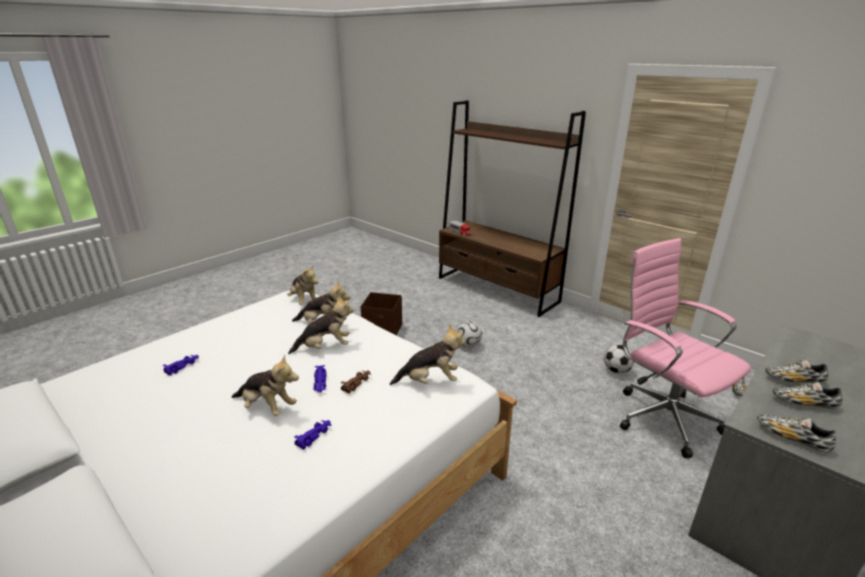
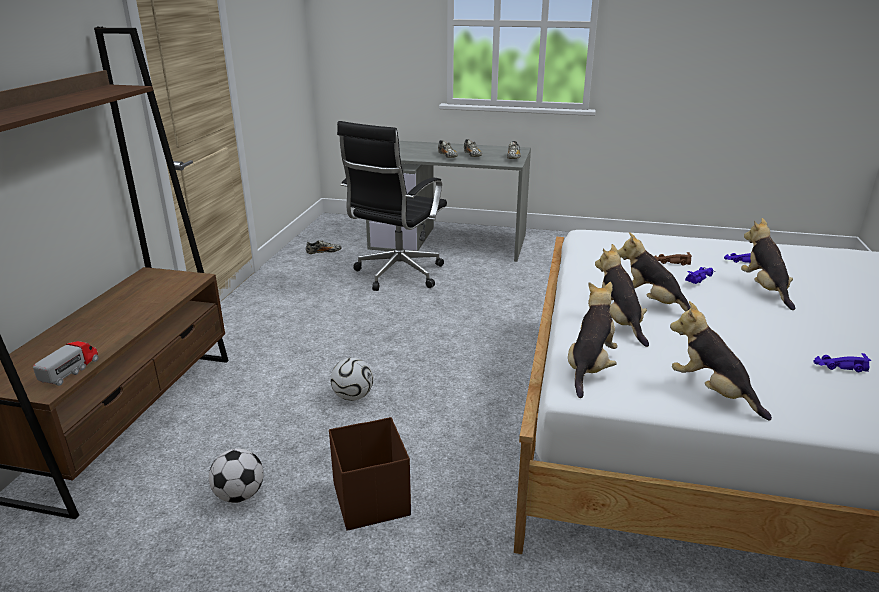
camera: 120 degrees left, 0 degrees up
(430, 381) = (614, 239): plush toy -> plush toy (712, 392)
(616, 370) = (336, 298): football -> football (239, 495)
(661, 417) = (397, 275): pink office chair -> black office chair

